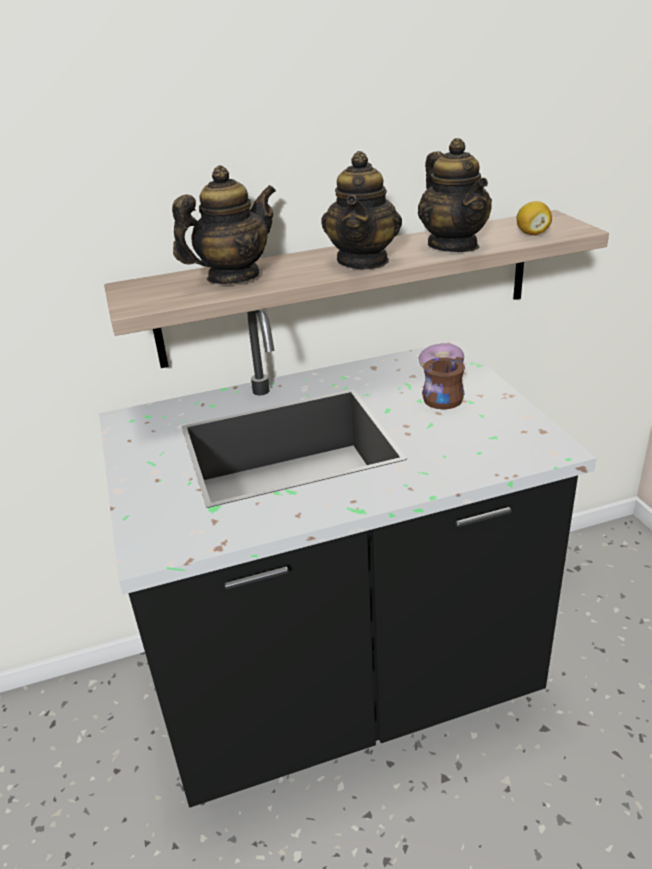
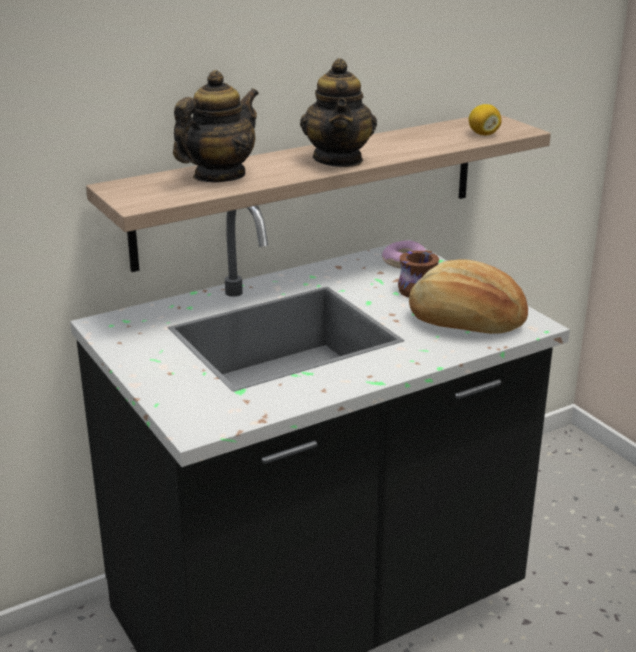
camera: 15 degrees left, 5 degrees down
(453, 245) = (416, 145): teapot -> none
(481, 441) = (466, 322): none -> bread

